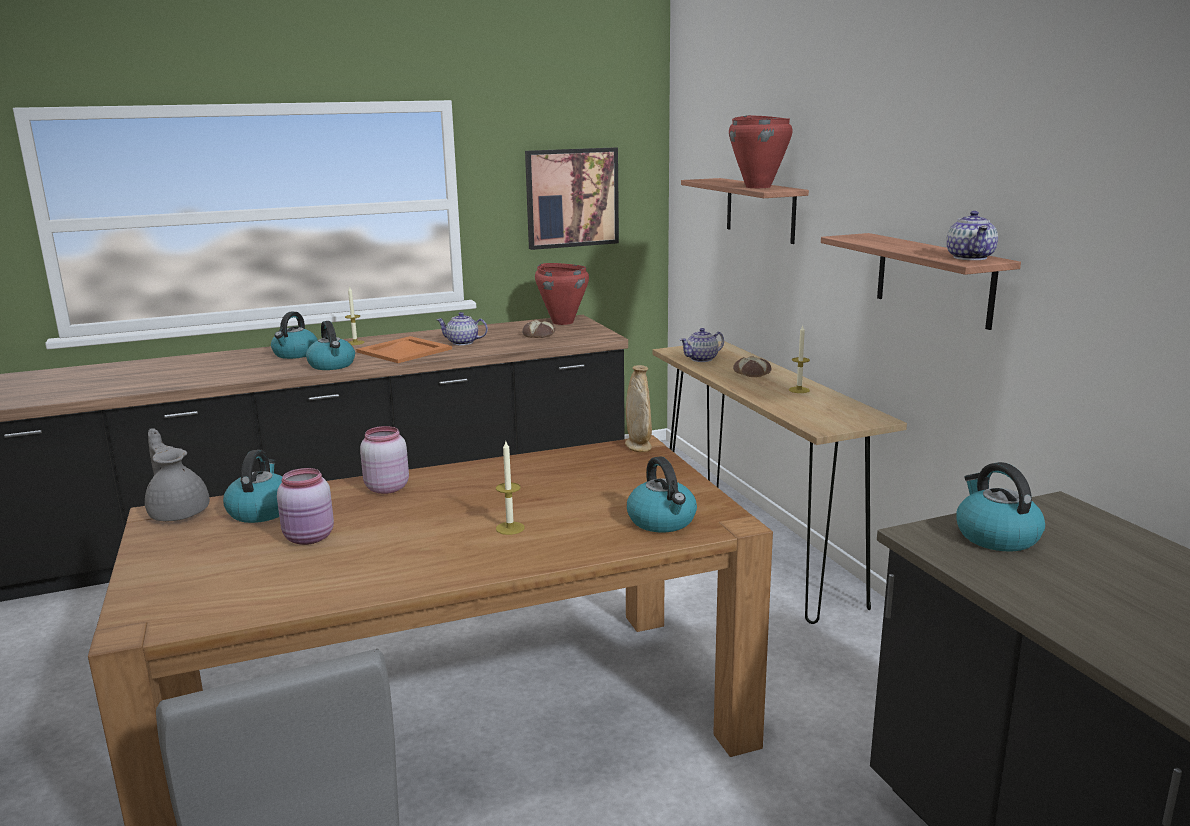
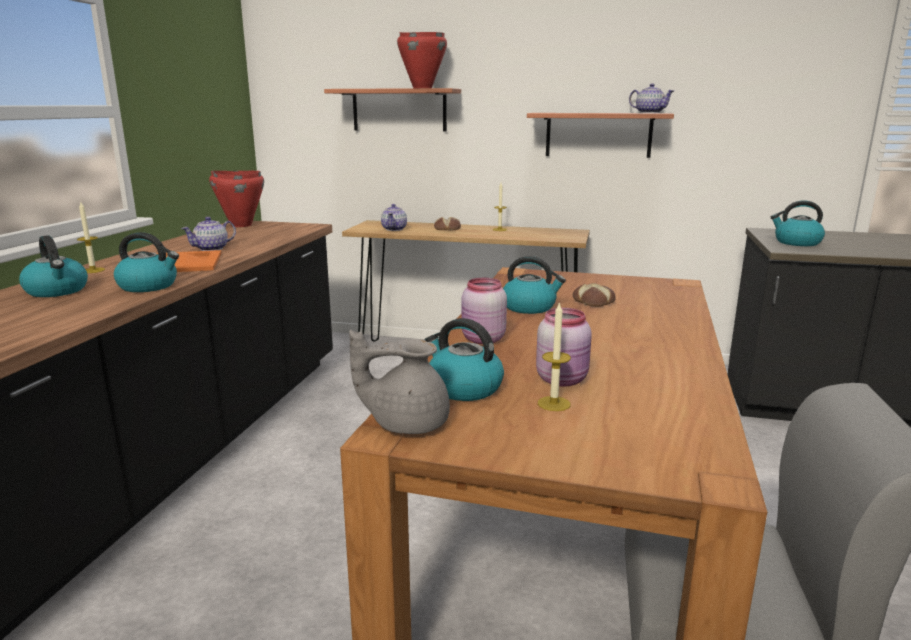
camera: 55 degrees left, 0 degrees up
(510, 528) = (624, 323): candle -> candle (554, 403)
(539, 335) = (257, 233): bread -> bread (594, 301)
(572, 198) = (198, 110): picture -> none
(638, 446) = (520, 273): beige vase -> none
(662, 521) = (659, 293): kettle -> kettle (529, 307)

